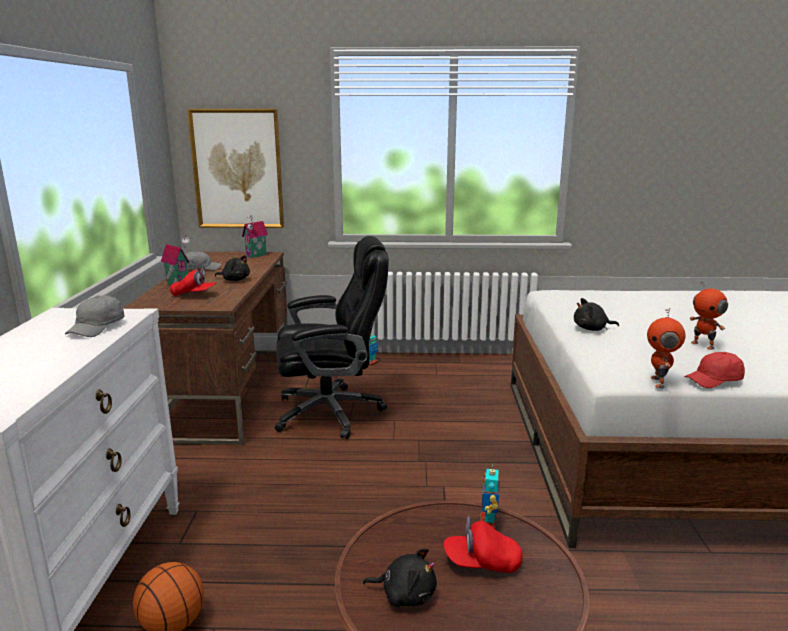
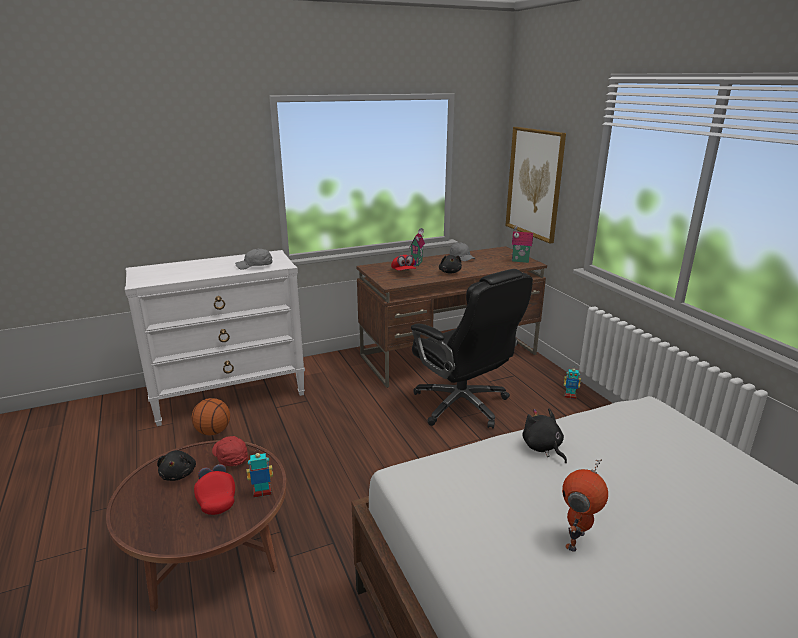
camera: 65 degrees right, 5 degrees up
(659, 382) = (414, 506): toy robot -> none
(714, 380) = (451, 550): red cap -> red cap (230, 456)

